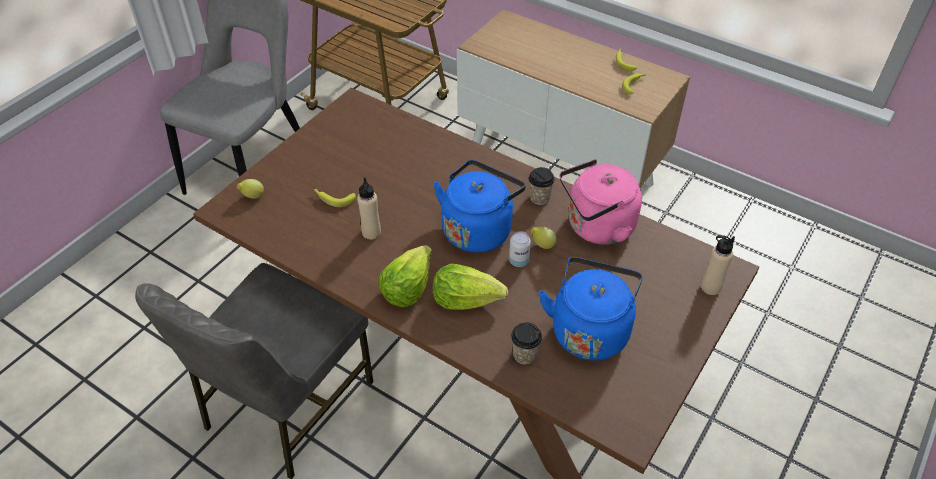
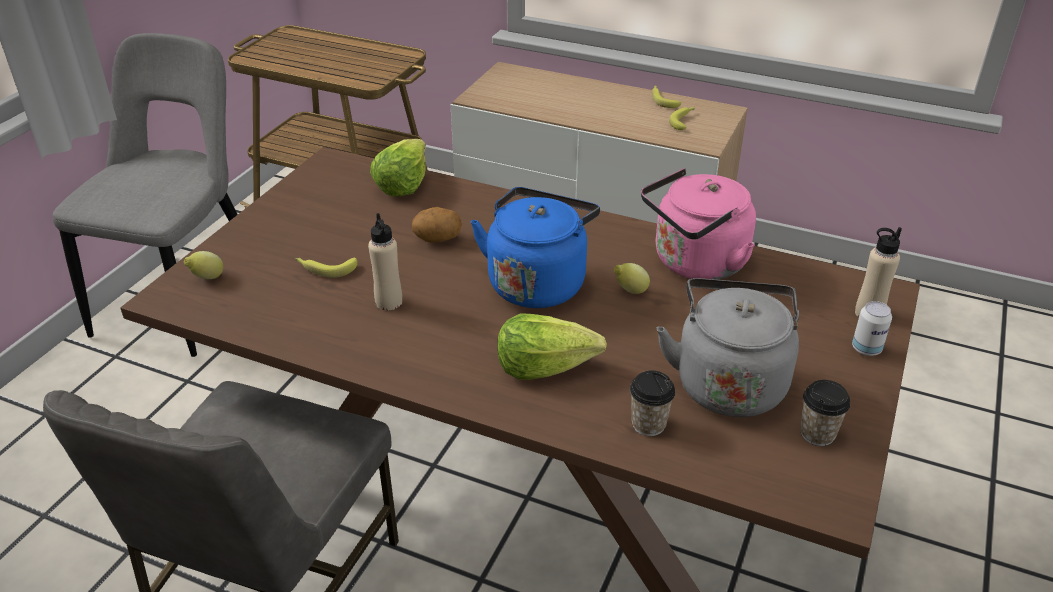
camera: 10 degrees left, 10 degrees down
(407, 287) = (456, 361): lettuce -> lettuce (402, 184)
(416, 182) = (437, 239): none -> potato
(518, 261) = (604, 312): can -> can (866, 349)
(539, 198) = (609, 239): cup -> cup (817, 434)
(590, 330) = (728, 382): blue kettle -> grey kettle

